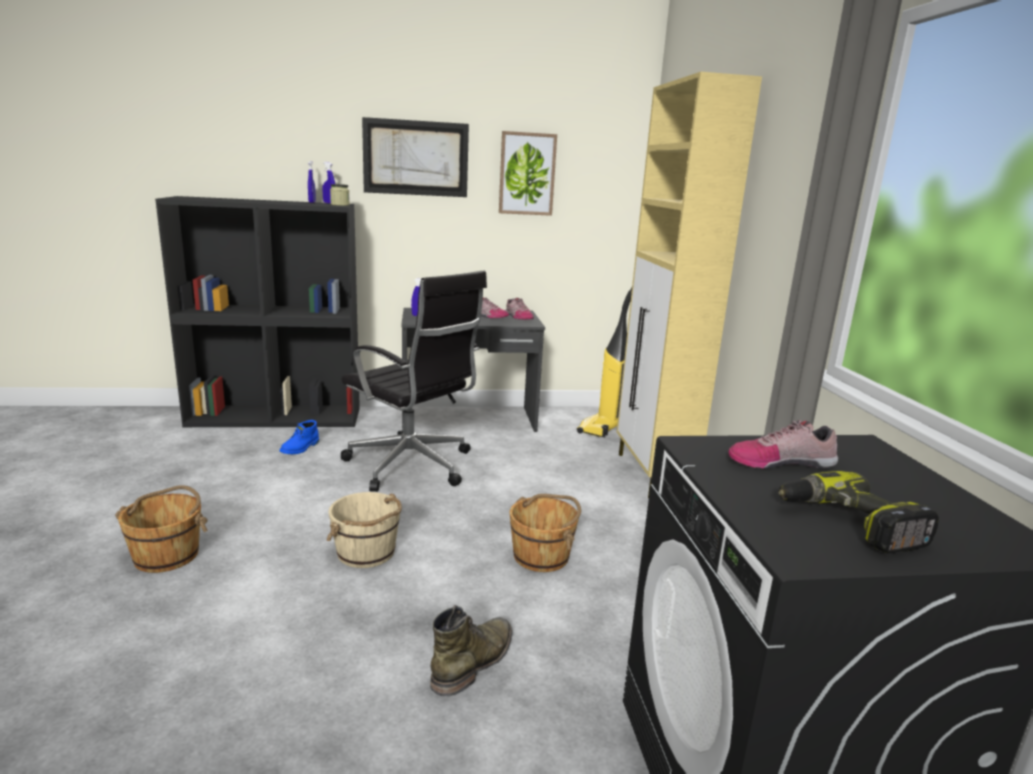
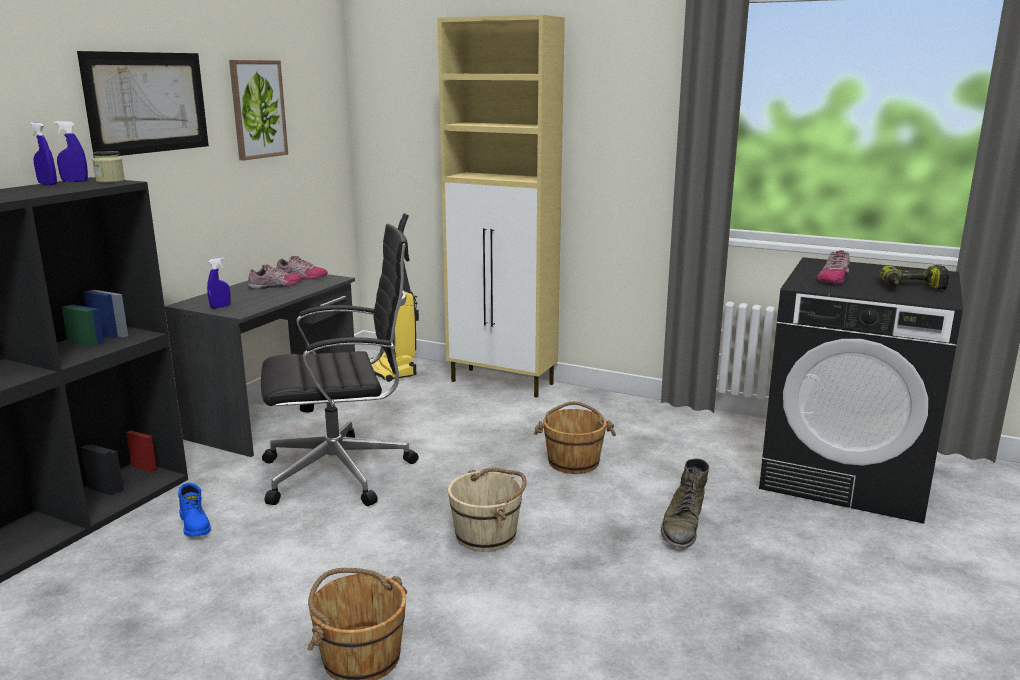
camera: 55 degrees left, 0 degrees up
(474, 661) = (682, 526): green boot -> green boot turned 135 degrees counterclockwise

